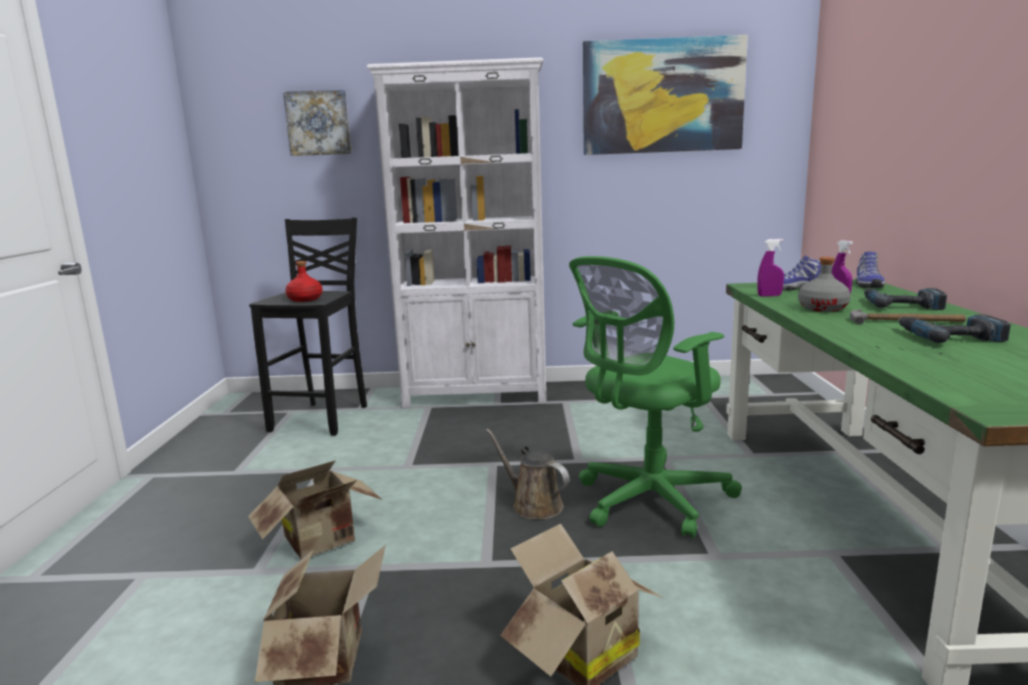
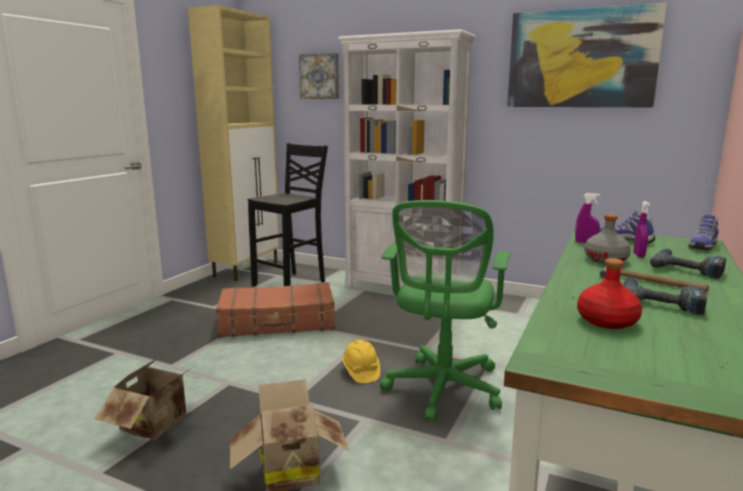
camera: 25 degrees right, 0 degrees up
(235, 411) = (247, 269): none -> beige cabinet
(305, 299) = (281, 200): red bottle -> red bottle (607, 321)
(324, 542) = (218, 360): cardboard box -> none
(358, 471) = (278, 322): none -> brown suitcase
(533, 505) = (361, 371): brown watering can -> yellow hard hat
(647, 501) = (442, 391): green office chair -> green office chair turned 60 degrees counterclockwise

